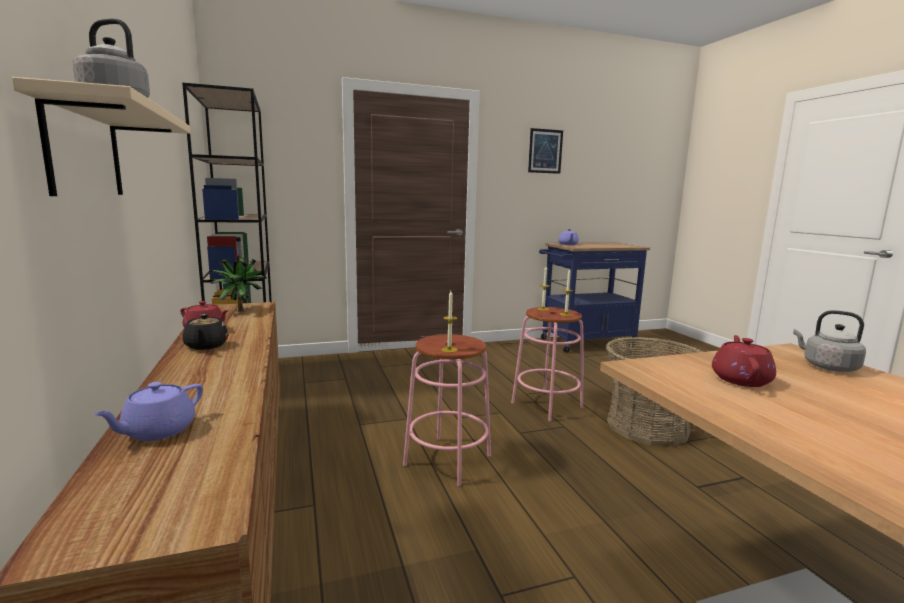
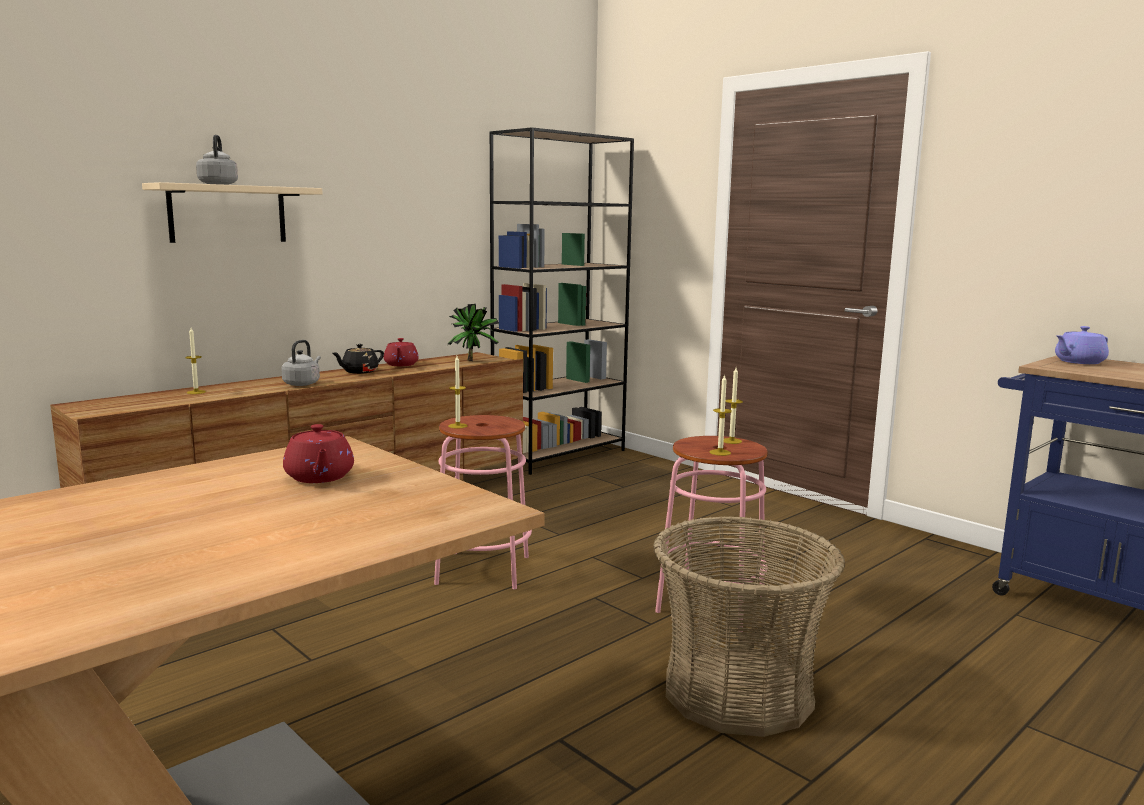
camera: 65 degrees right, 0 degrees up
(157, 431) = (196, 392): purple teapot -> candle
(545, 151) = (1077, 151): picture -> none
(740, 379) = (319, 477): red teapot -> red teapot turned 75 degrees clockwise
(827, 367) = (412, 518): grey kettle -> grey kettle (302, 384)

